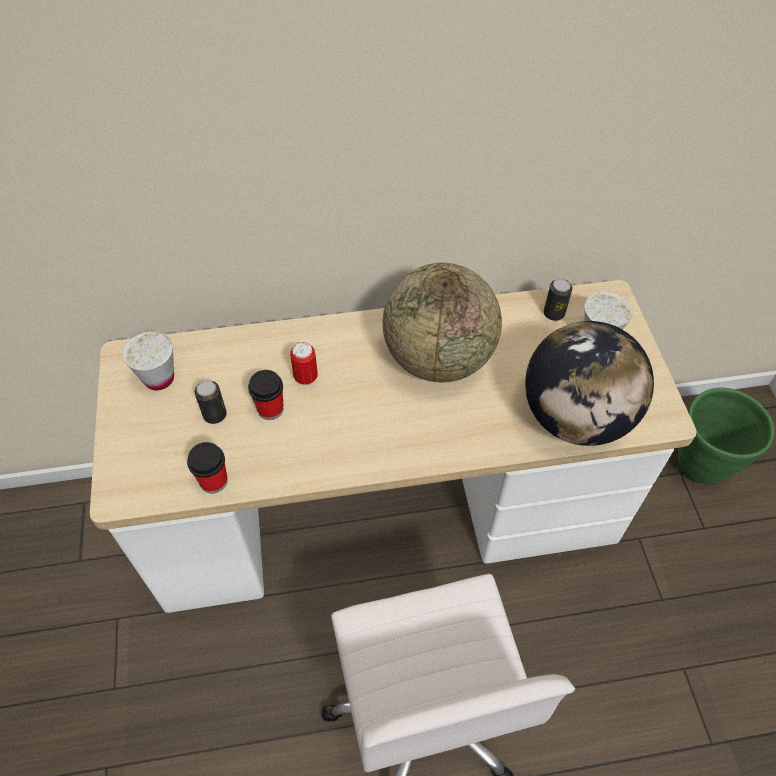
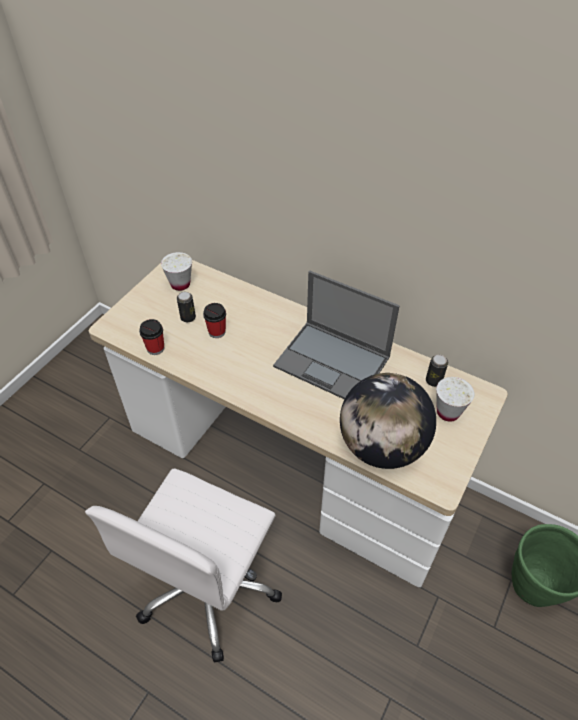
camera: 40 degrees right, 5 degrees down
(306, 377) = (251, 327): can -> none
(438, 358) = (333, 362): globe -> laptop

